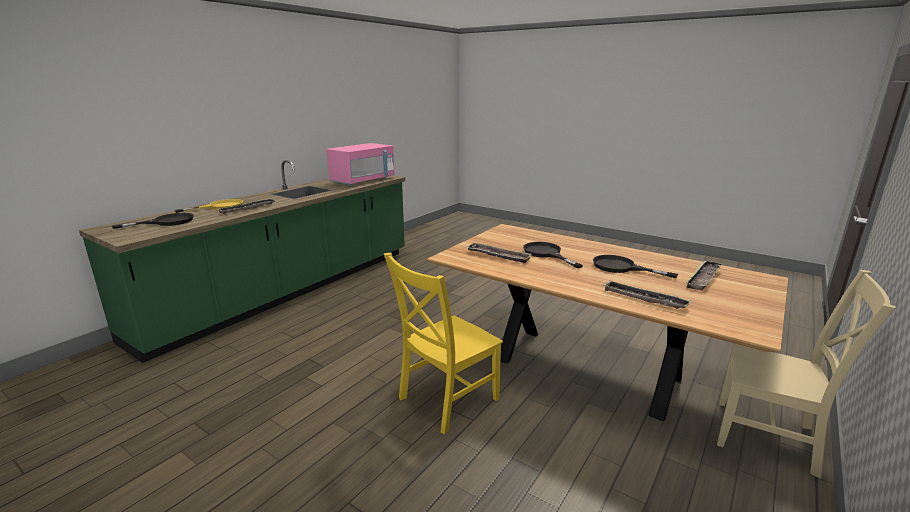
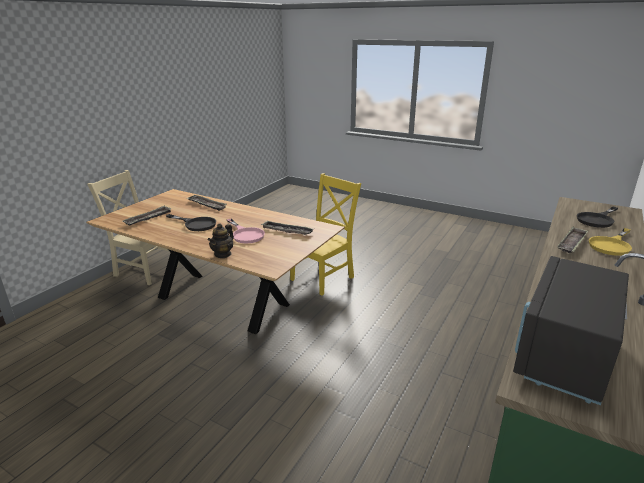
camera: 175 degrees right, 5 degrees up
(363, 181) = (562, 355): pink microwave -> black microwave
(546, 253) = (245, 234): black frying pan -> pink frying pan
(557, 238) = (223, 254): none -> teapot

